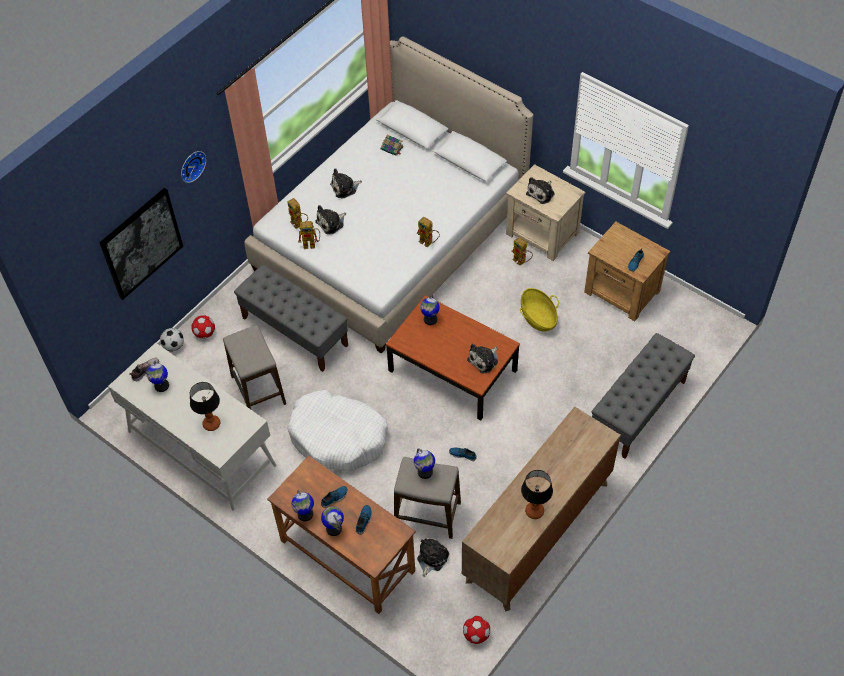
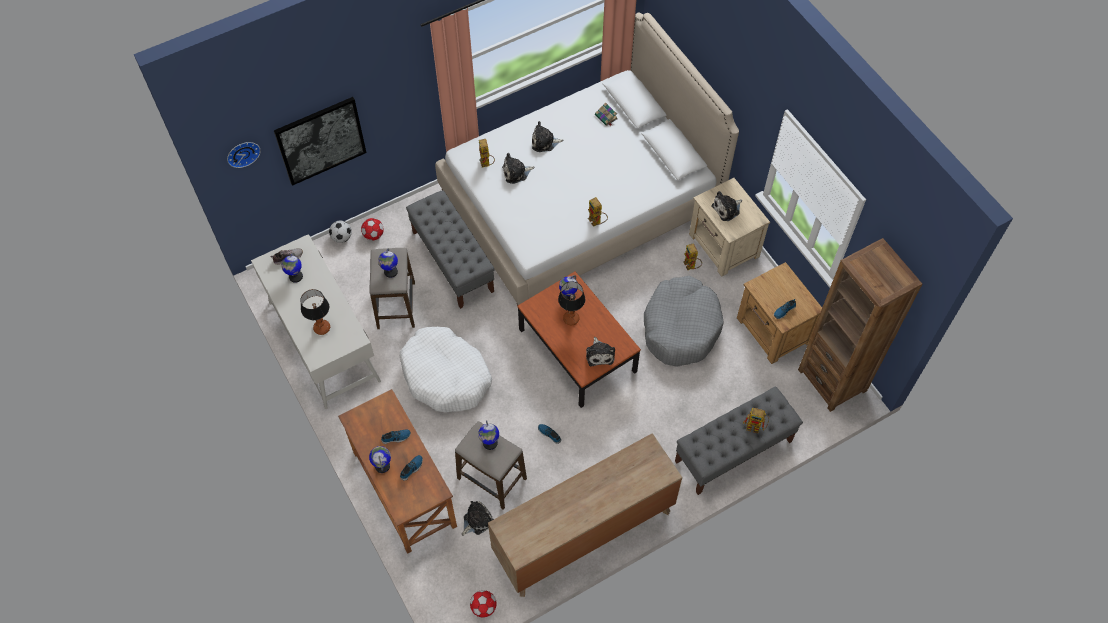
camera: 20 degrees right, 5 degrees up
(191, 165) = (386, 82): wall clock -> wall clock (242, 153)
(305, 514) = (364, 443): globe -> globe (390, 272)
(312, 244) = (489, 187): toy robot -> toy robot (756, 427)
(484, 360) = (599, 354): plush toy -> plush toy turned 75 degrees counterclockwise
(535, 511) = (567, 520): table lamp -> table lamp (571, 319)
(538, 317) = (681, 327): basket -> grey dog bed
(694, 316) = (832, 380): none -> brown bookcase

